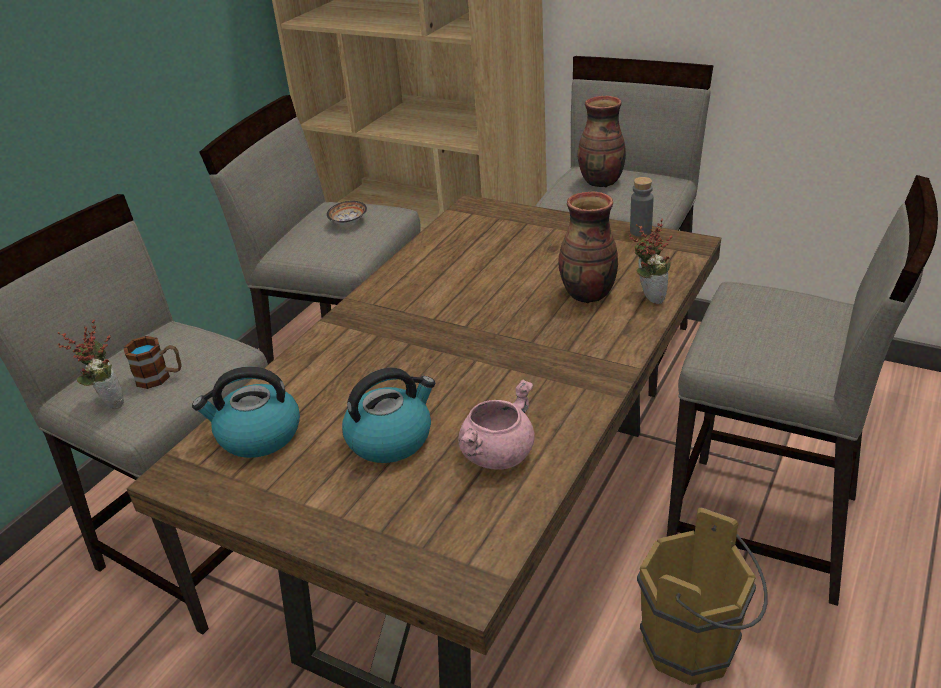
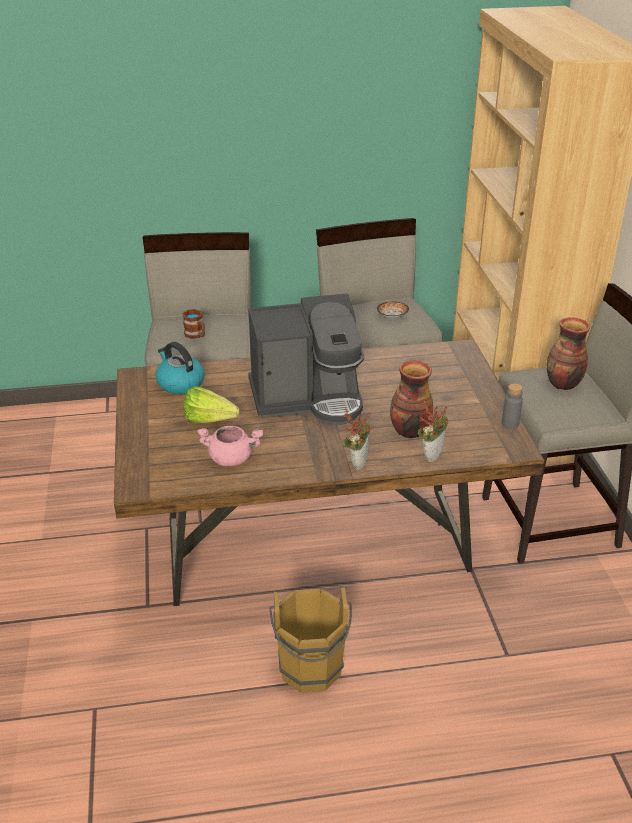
camera: 50 degrees right, 0 degrees up
(108, 402) = (167, 332): potted plant -> potted plant (357, 463)
(391, 438) = (213, 421): kettle -> lettuce
(437, 338) = (308, 398): none -> coffee machine
(765, 527) = (444, 669): beige stool -> none

